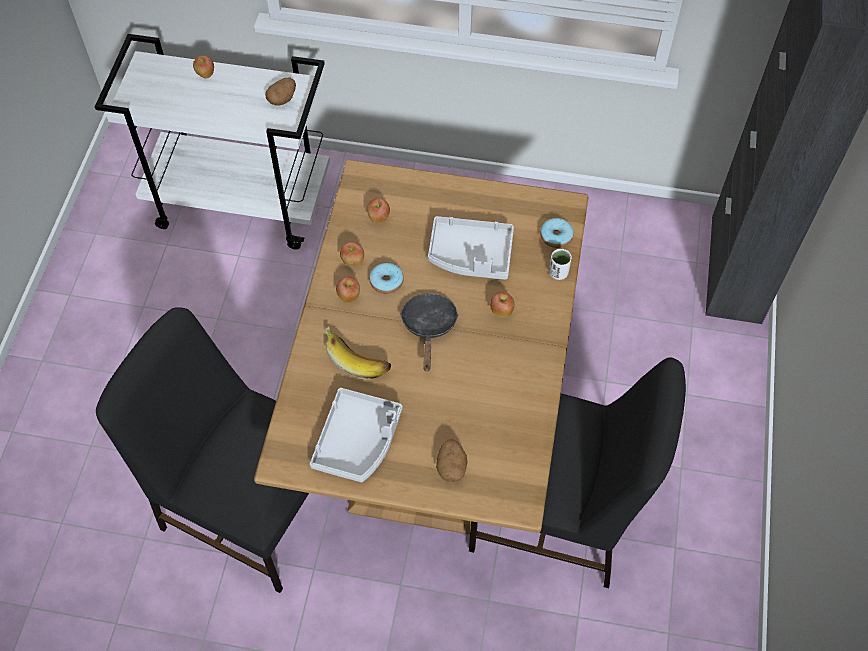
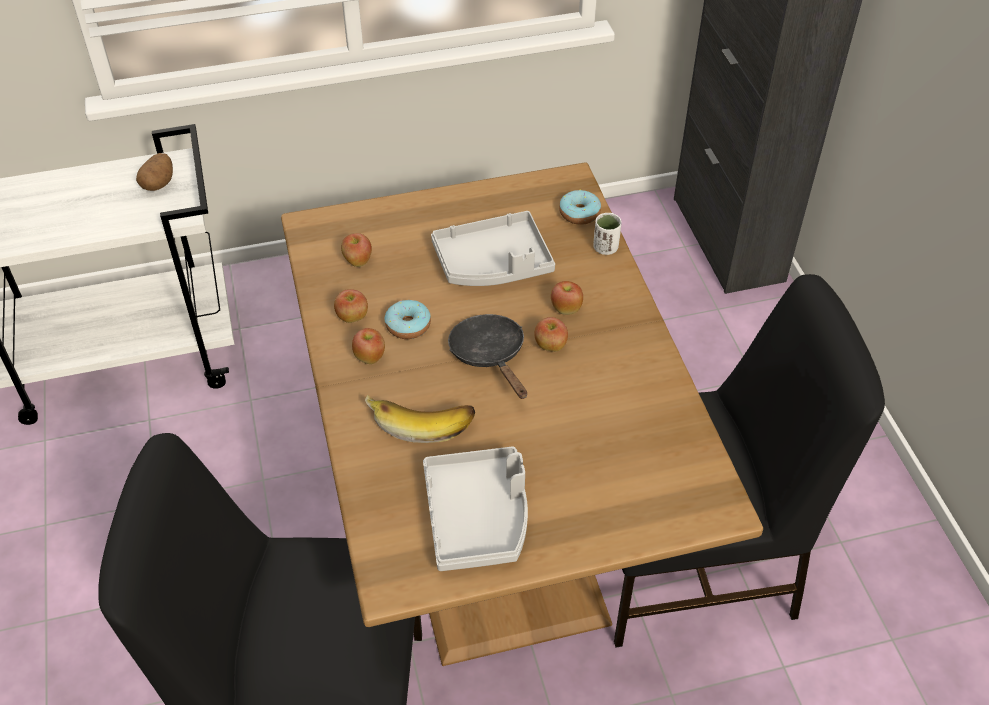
camera: 25 degrees left, 10 degrees down
(205, 74) = (42, 187): apple -> apple (550, 346)
(451, 466) = (613, 500): potato -> none

